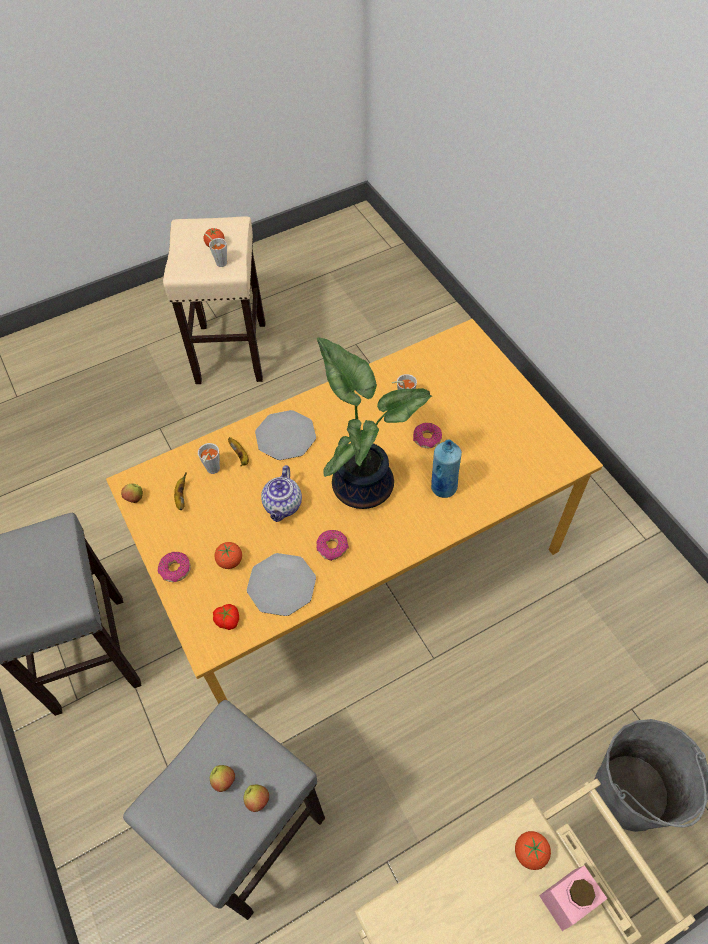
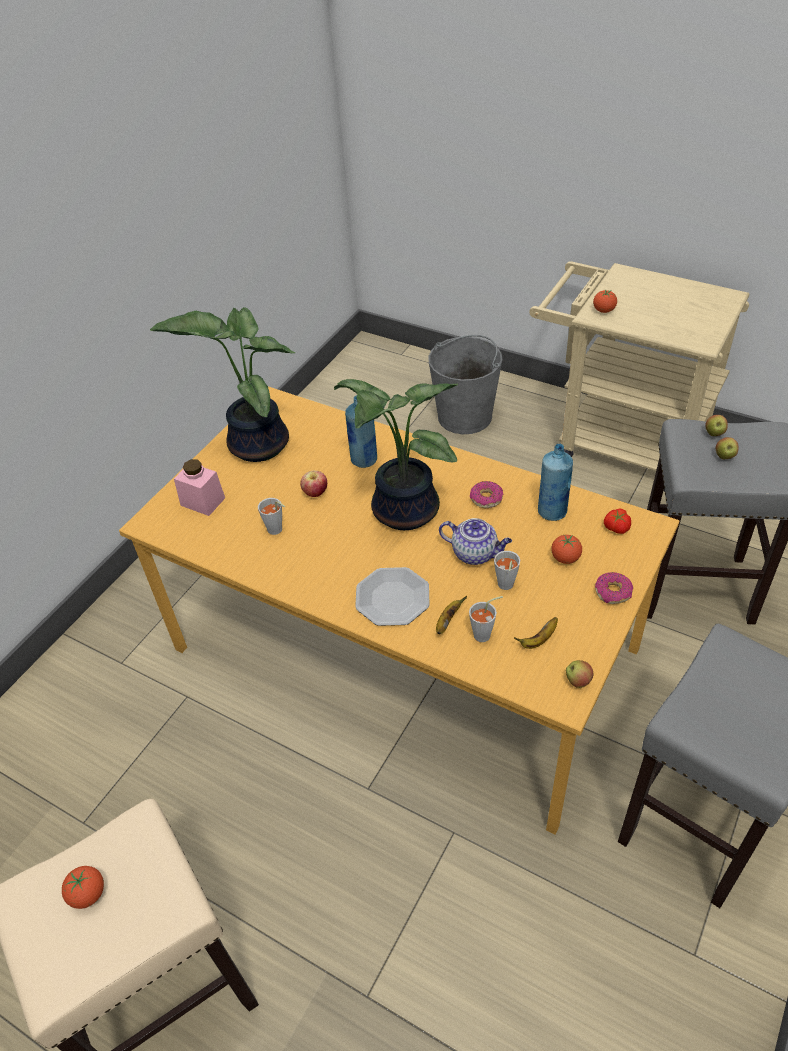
camera: 120 degrees left, 10 degrees down
(220, 262) = (129, 856): grey cup -> grey cup (505, 586)
(281, 585) = (552, 511): plate -> blue bottle
(283, 506) = (475, 553): teapot -> teapot turned 45 degrees clockwise
(427, 438) = (315, 493): donut -> apple
(518, 425) = (255, 443): none -> potted plant
(568, 899) = (611, 291): pink jar -> pink jar (203, 501)

